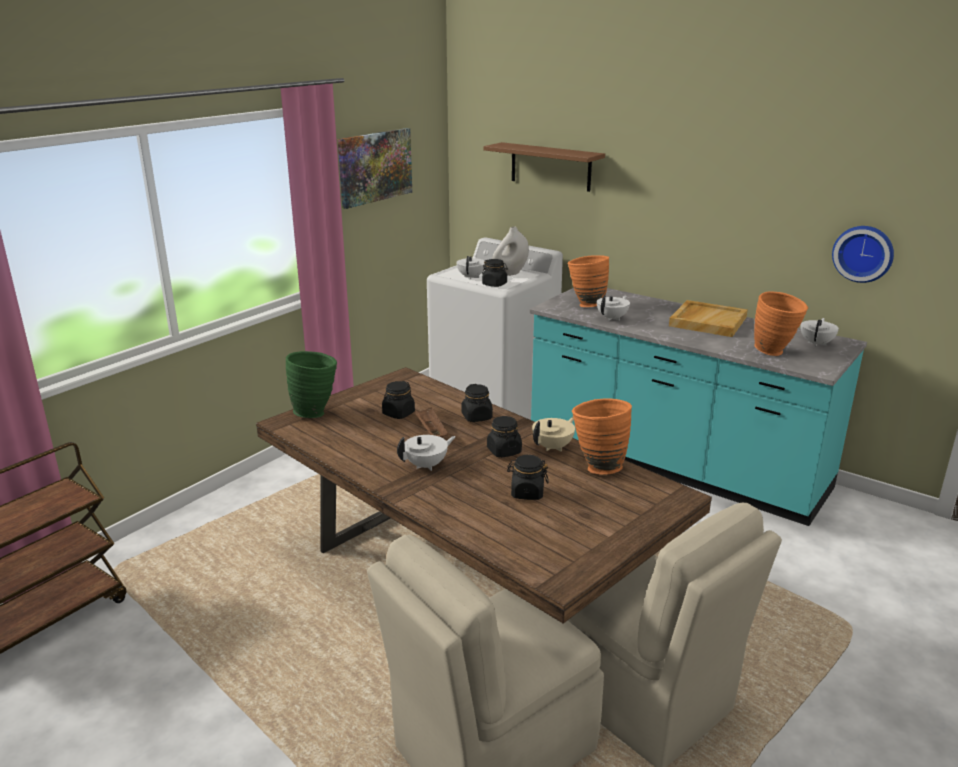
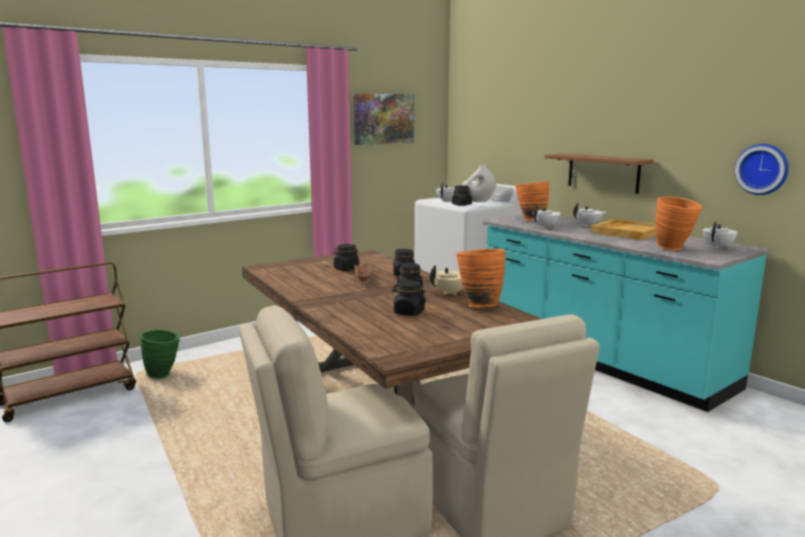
camera: 15 degrees right, 10 degrees down
(316, 412) = (287, 264): green vase -> green vase (164, 375)
(427, 465) = (343, 293): white teapot -> white teapot (589, 225)
(550, 166) = (516, 121): brown shelf -> brown shelf (603, 173)

